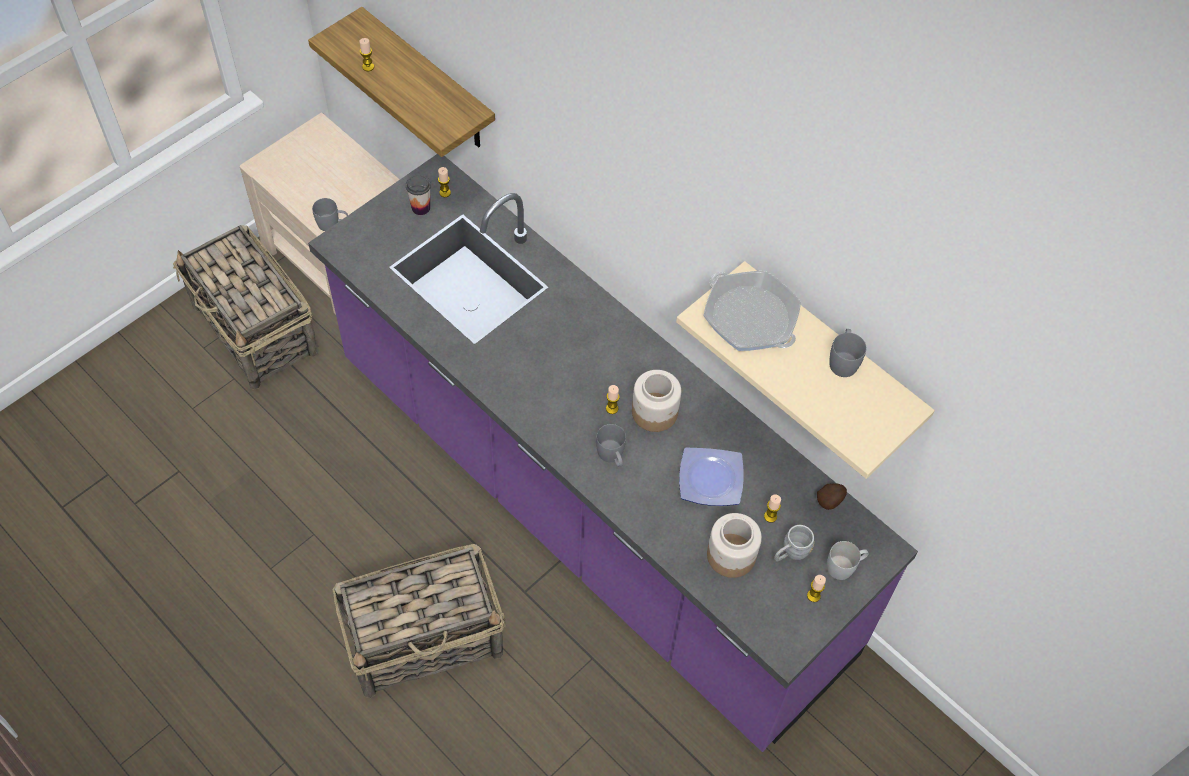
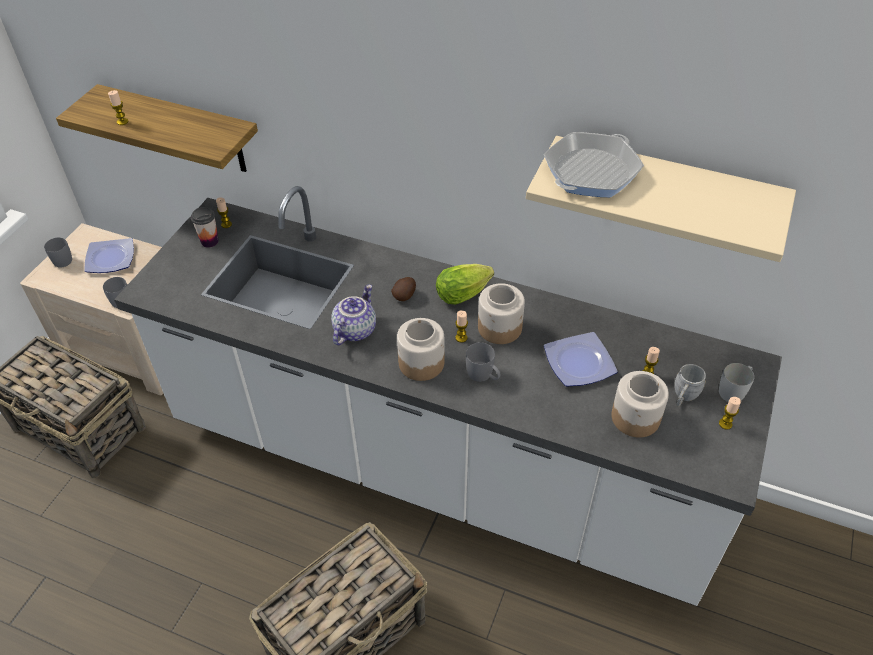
camera: 20 degrees left, 10 degrees down
(333, 168) = (109, 259): none -> plate
(515, 361) = (354, 330): none -> teapot
(560, 420) = (421, 363): none -> jar
(588, 508) = (438, 465): purple counter -> white counter
(641, 361) = (465, 293): none -> lettuce
(750, 317) = (591, 172): frying pan -> frying pan turned 75 degrees counterclockwise
(830, 500) = (687, 343): potato -> potato (405, 295)
(843, 360) = (693, 178): grey mug -> grey mug (63, 258)

